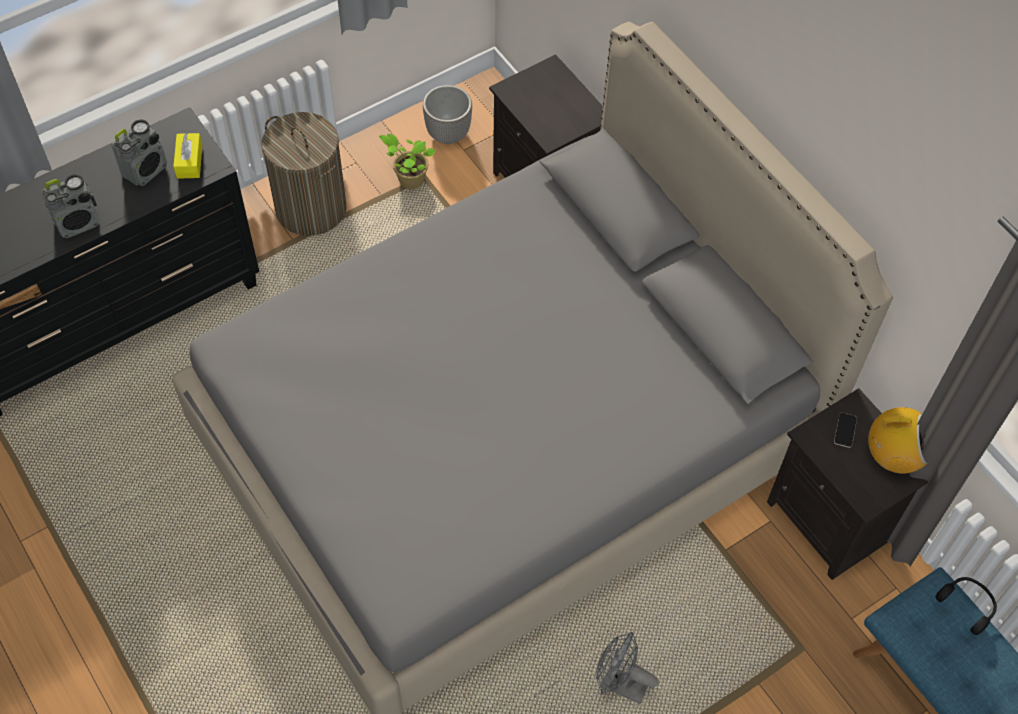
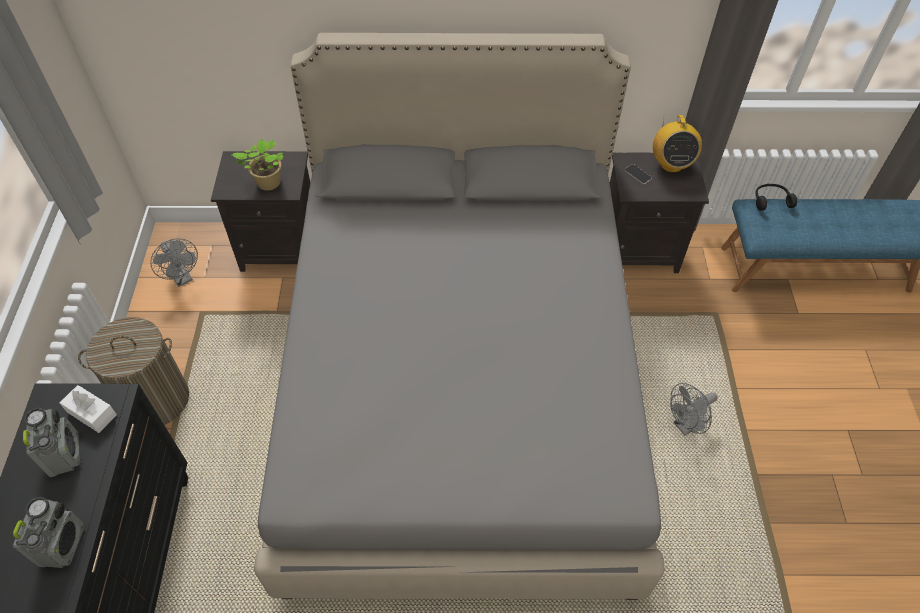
camera: 55 degrees left, 5 degrees down
(189, 161) = (92, 413): yellow tissue box -> white tissue box
(409, 180) = (195, 323): potted plant -> potted plant (267, 183)
(448, 134) = (182, 278): planter -> grey fan
(892, 457) = (671, 164): radio -> radio turned 135 degrees clockwise

